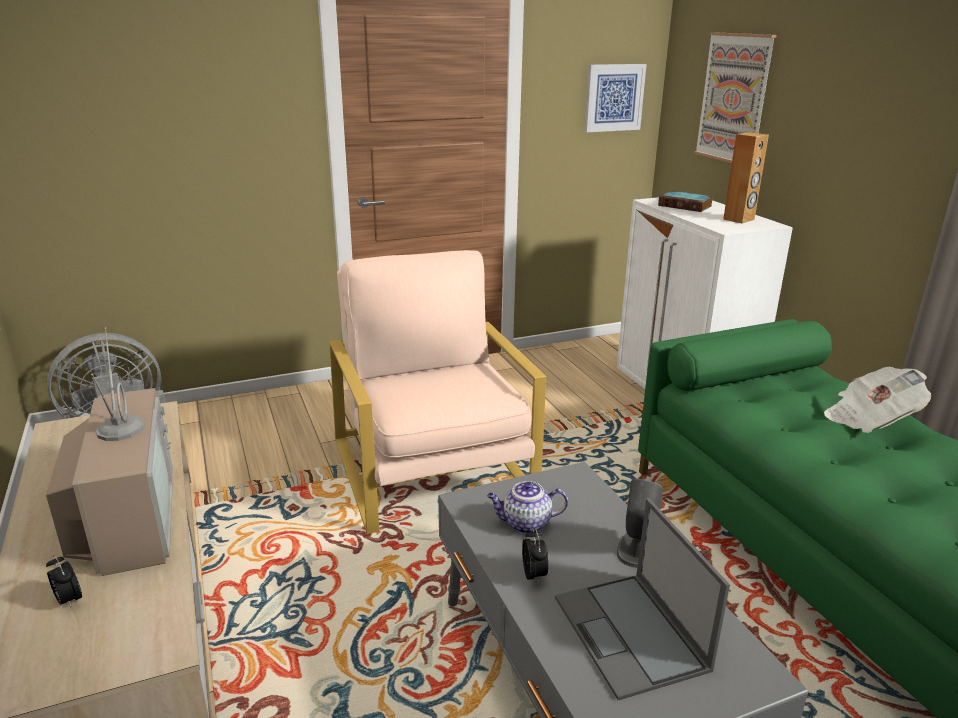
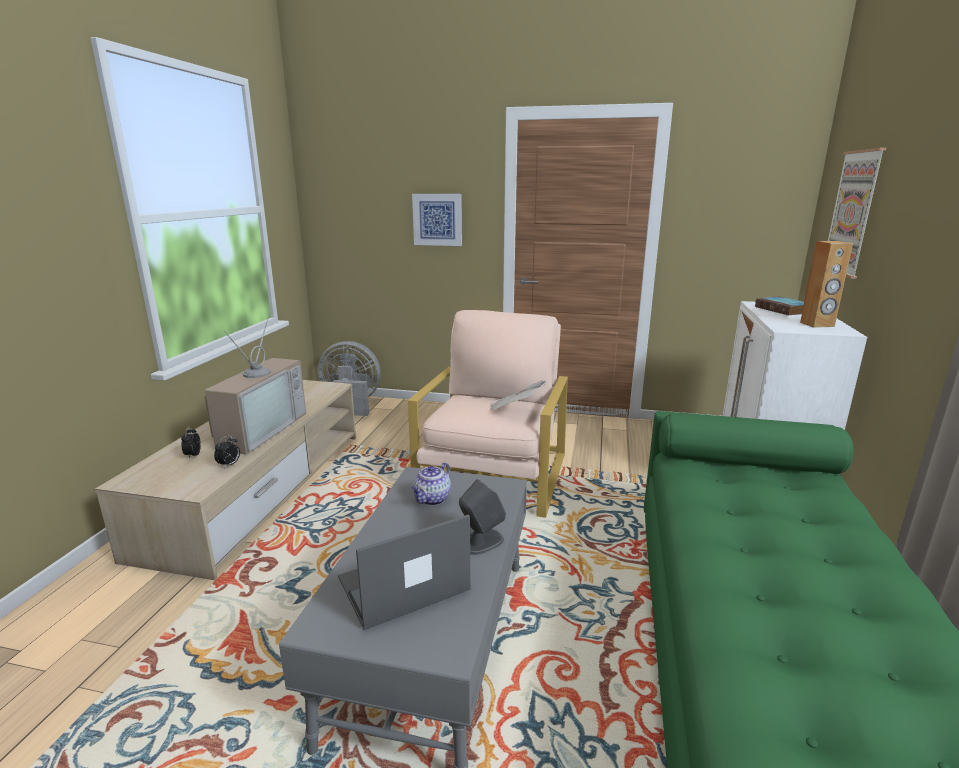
camera: 35 degrees right, 5 degrees down
(525, 523) = (432, 499): teapot -> teapot turned 90 degrees counterclockwise
(534, 575) = (394, 528): alarm clock -> alarm clock (229, 465)
(614, 97) = (756, 214): picture -> picture (437, 219)
(631, 634) = (402, 585): laptop -> laptop turned 45 degrees clockwise
(870, 419) = (822, 527): newspaper -> newspaper (515, 410)

